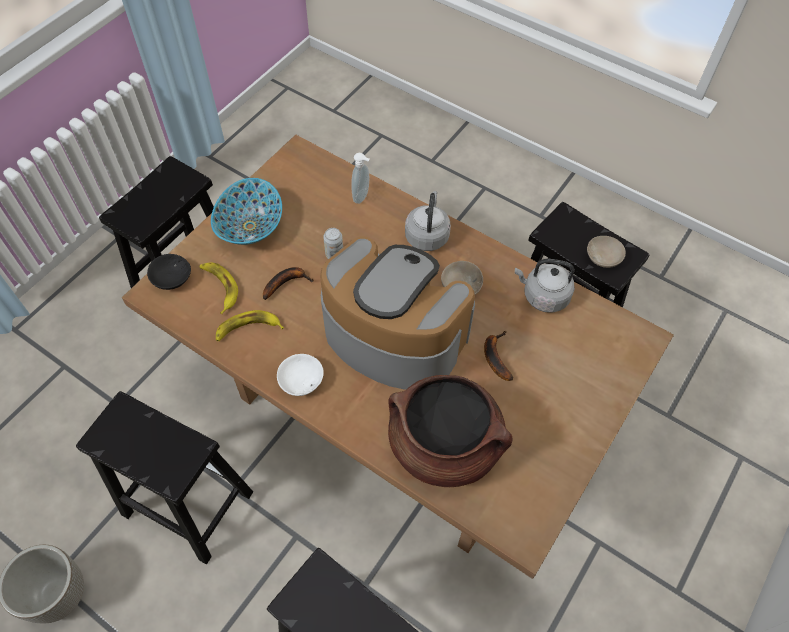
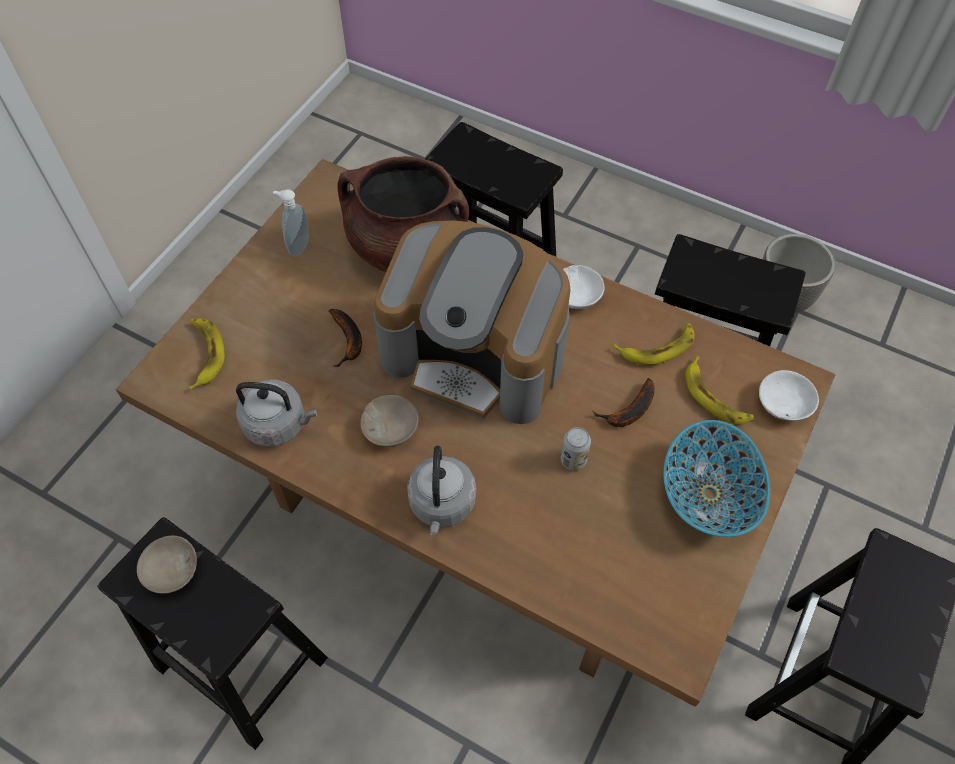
camera: 175 degrees right, 0 degrees up
(170, 279) = (785, 403): black bowl -> white bowl
(362, 197) = (551, 567): soap dispenser -> soap dispenser (298, 246)
(611, 356) = (204, 354): none -> banana

